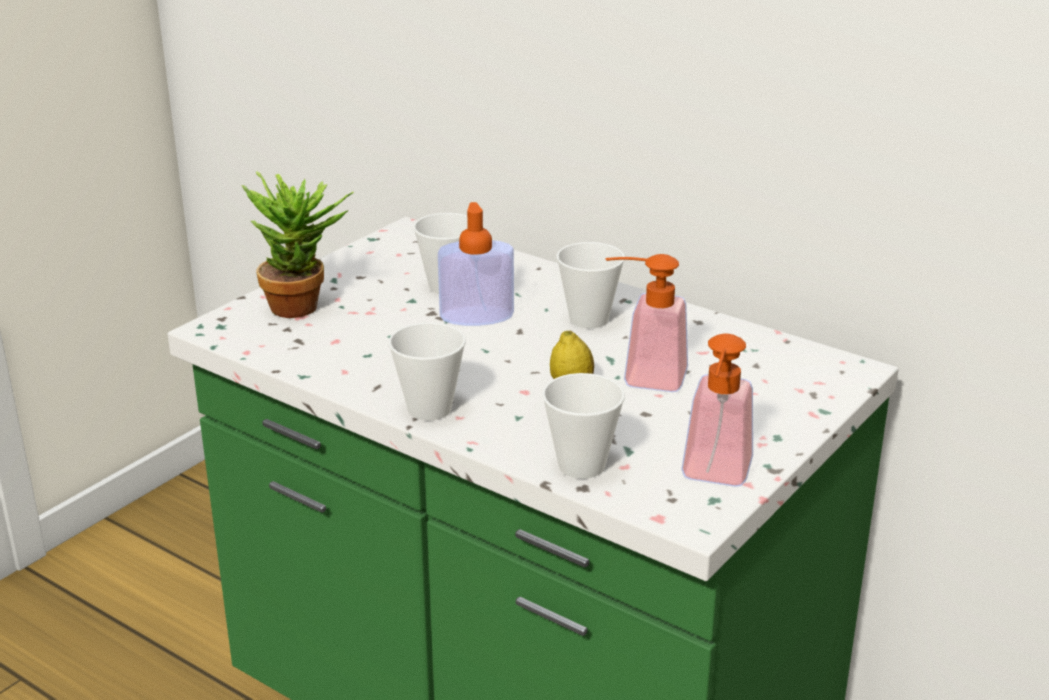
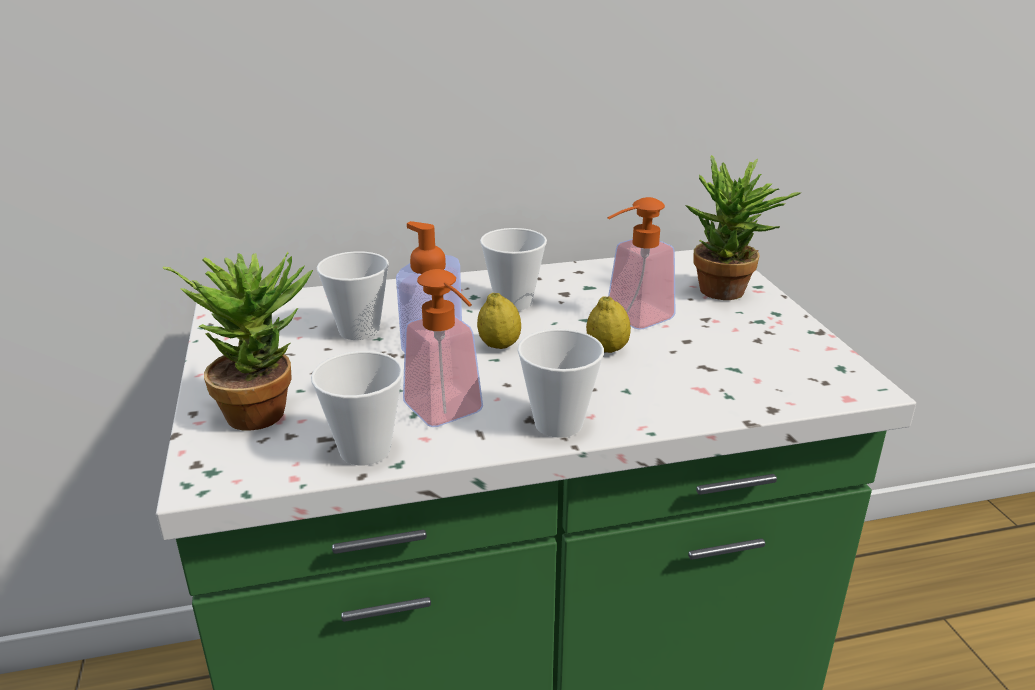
camera: 50 degrees left, 0 degrees up
(508, 343) = (499, 346): none -> lemon
(581, 465) = (737, 396): cup -> cup (365, 450)
(714, 476) = (808, 354): soap dispenser -> soap dispenser (450, 414)
(775, 402) = (728, 294): none -> potted plant

